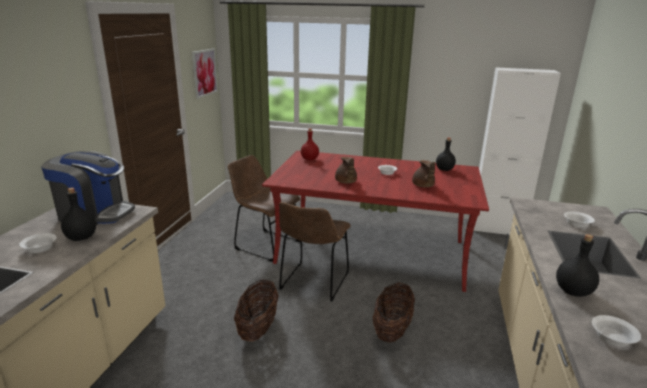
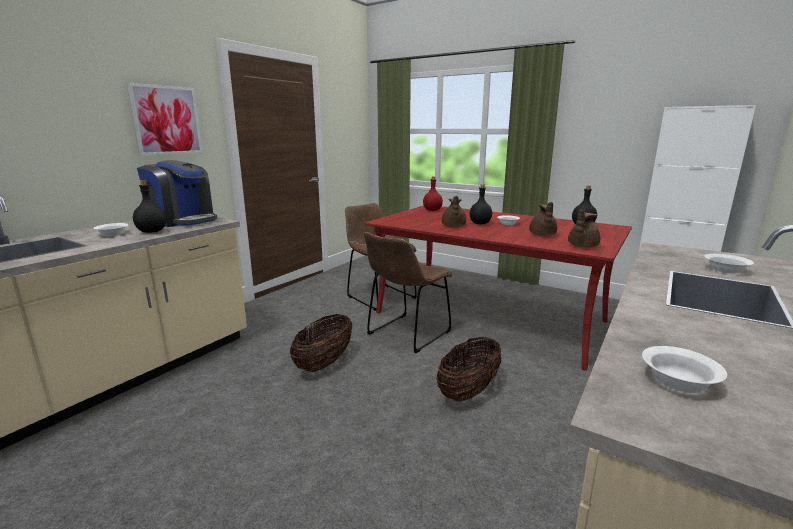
camera: 20 degrees right, 5 degrees down
(204, 72) = (350, 129): picture -> picture (167, 120)
(460, 197) = (581, 246): none -> brown teapot
(573, 292) = (655, 326): black bottle -> black bottle (480, 223)

